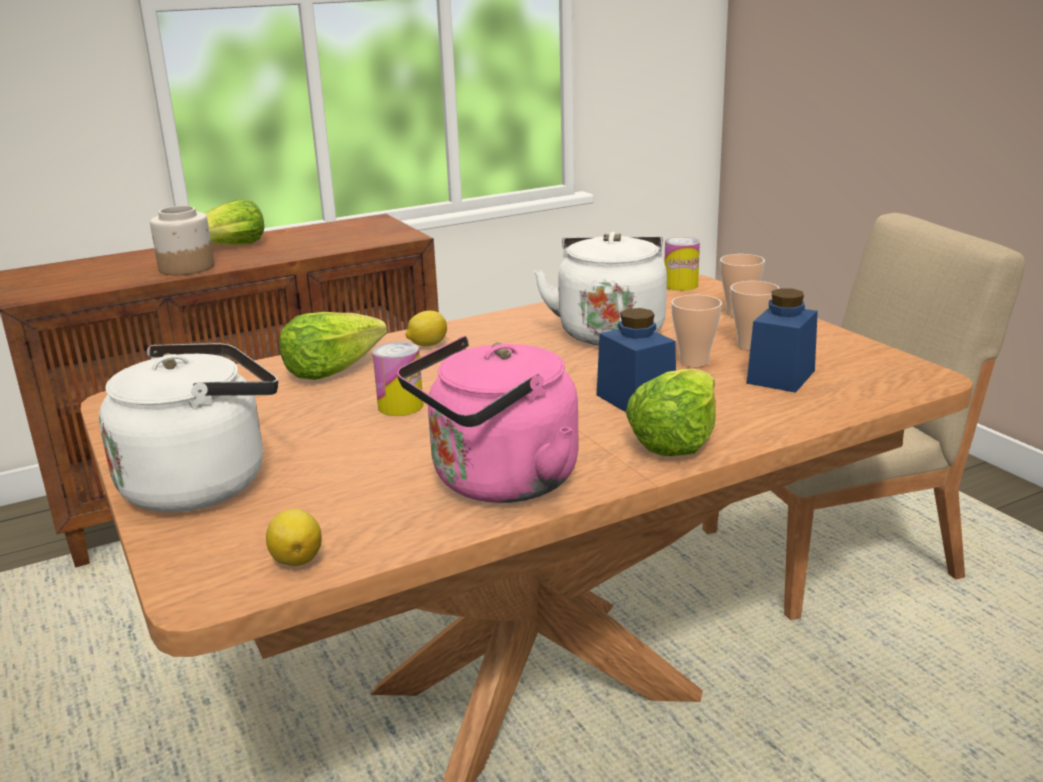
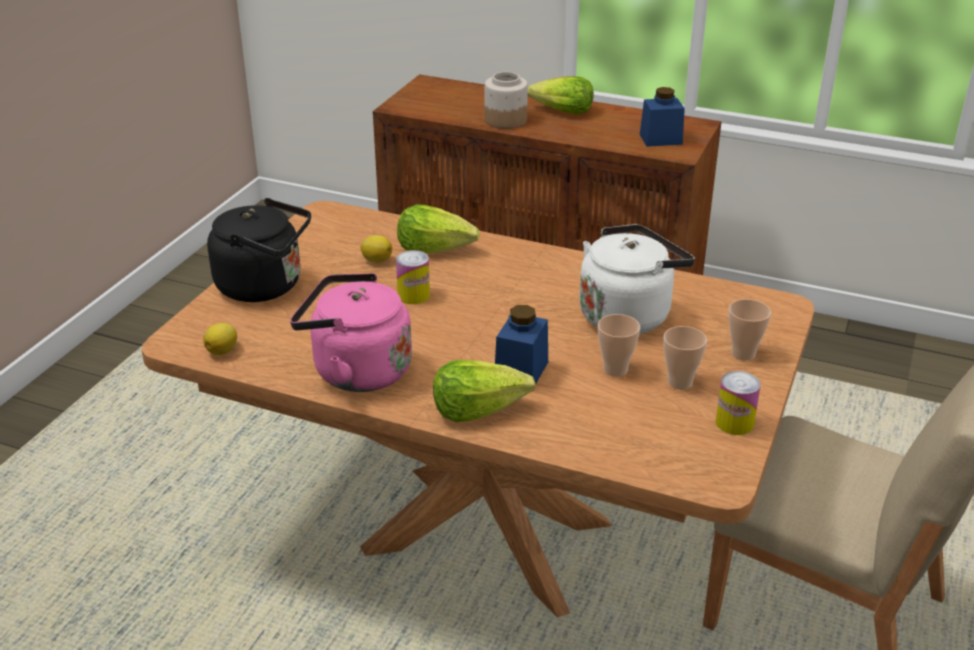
camera: 50 degrees right, 10 degrees up
(203, 482) = (265, 286): white kettle -> black kettle
(427, 345) = (512, 260): lemon -> lemon (376, 260)
(680, 285) = (770, 305): can -> can (734, 423)
(781, 377) = (635, 415): blue jar -> blue jar (660, 139)

